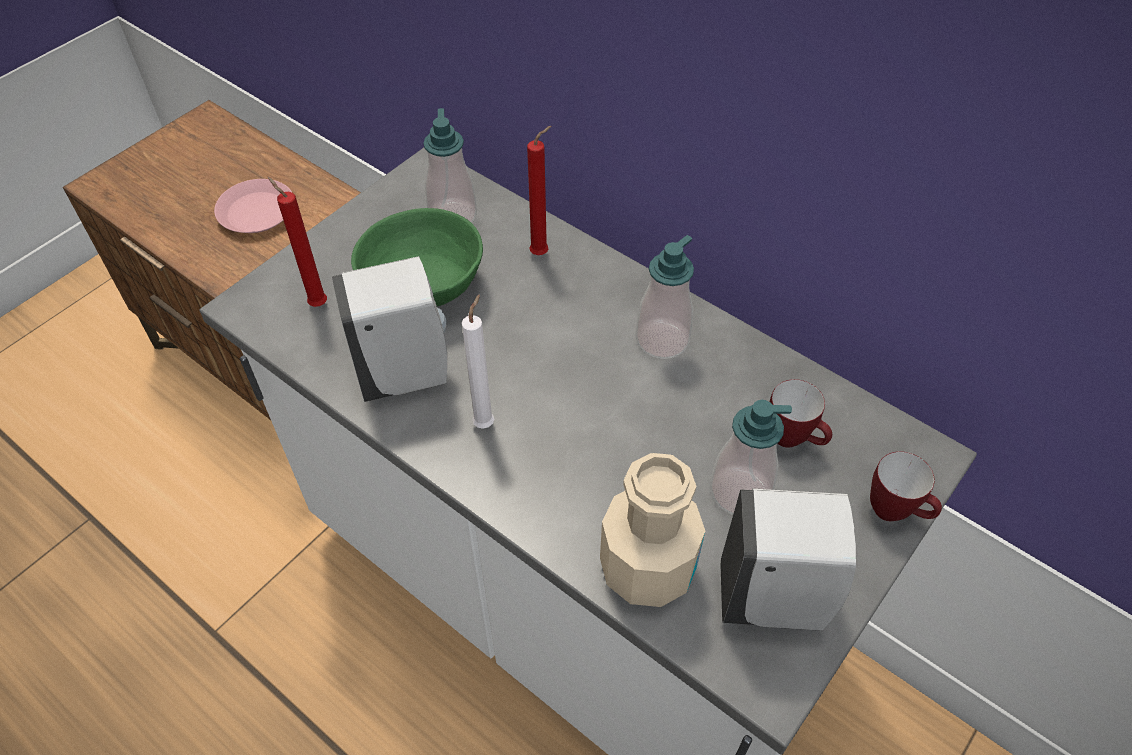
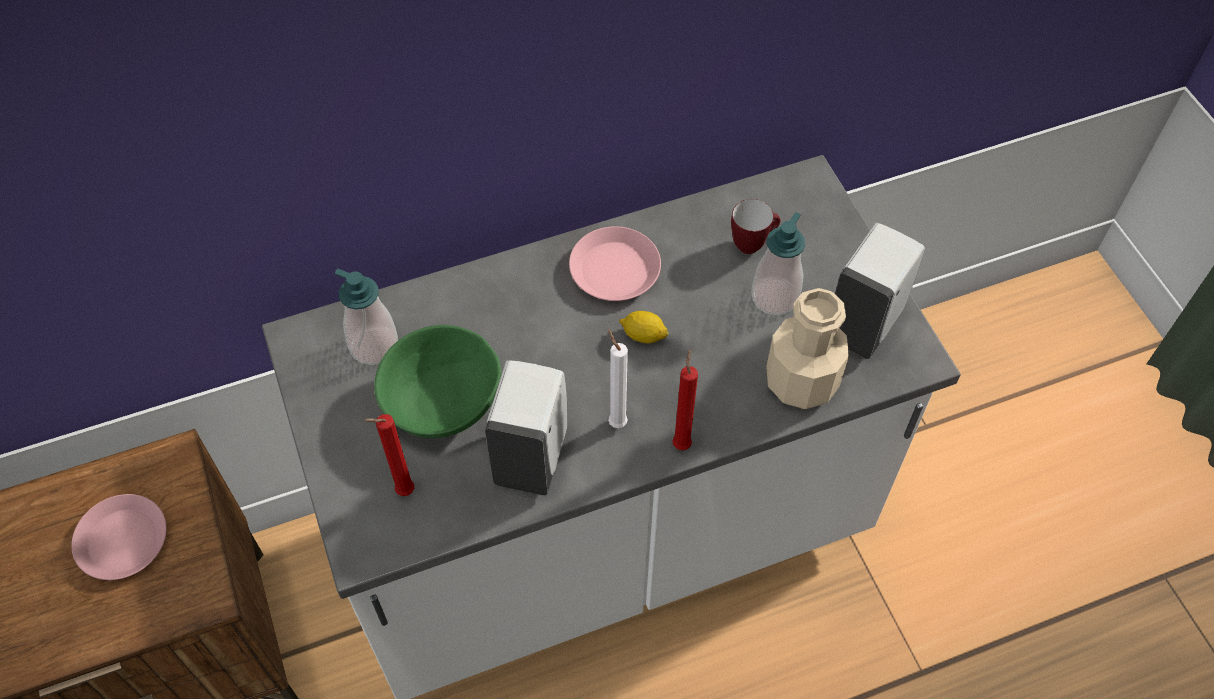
camera: 60 degrees left, 5 degrees up
(542, 253) = (467, 302): red candle -> red candle (681, 442)
(602, 398) = (643, 335): none -> lemon
(662, 340) = (615, 270): soap dispenser -> pink plate
(895, 512) = (840, 223): mug -> none

